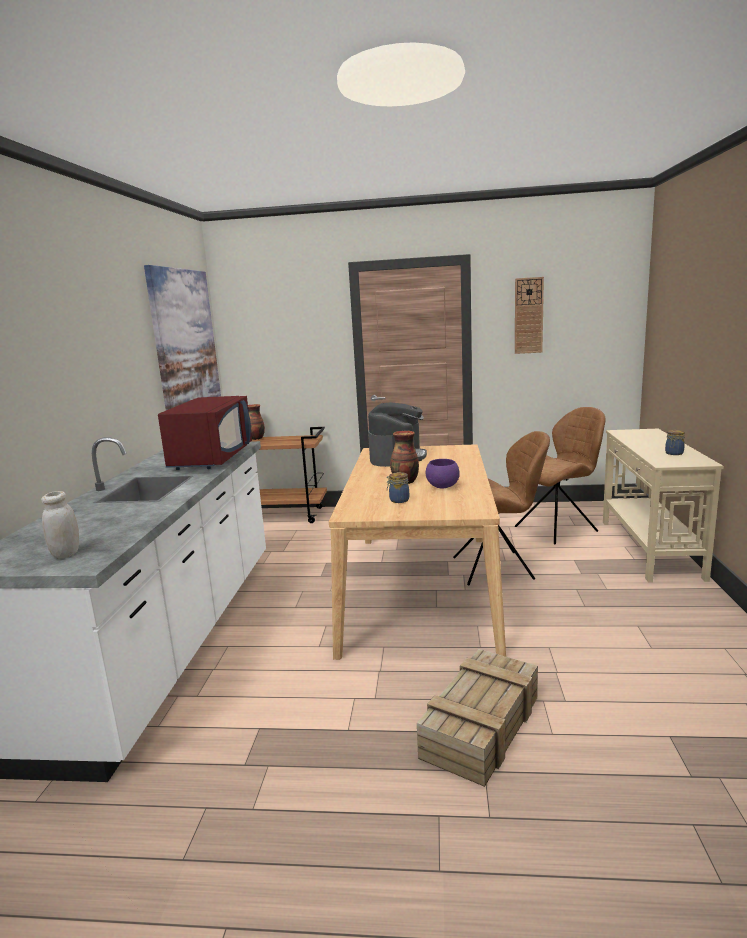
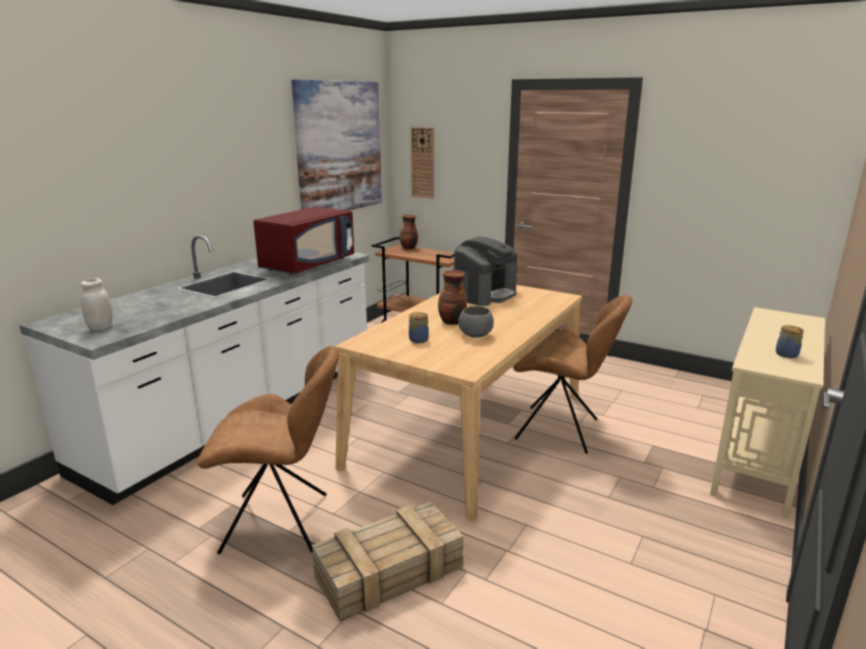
camera: 25 degrees right, 5 degrees up
(442, 487) = (475, 335): purple bowl -> grey bowl
(528, 315) = (702, 155): wall clock -> wall clock (423, 162)
(558, 528) = (673, 406): brown chair -> brown chair (280, 523)

